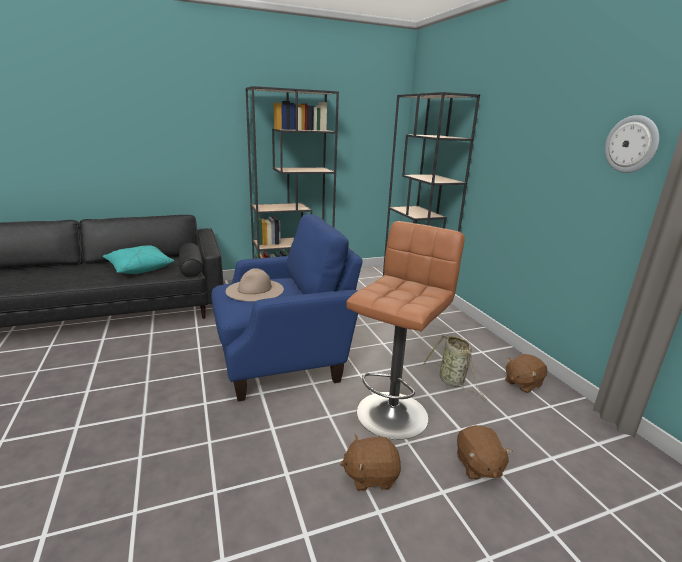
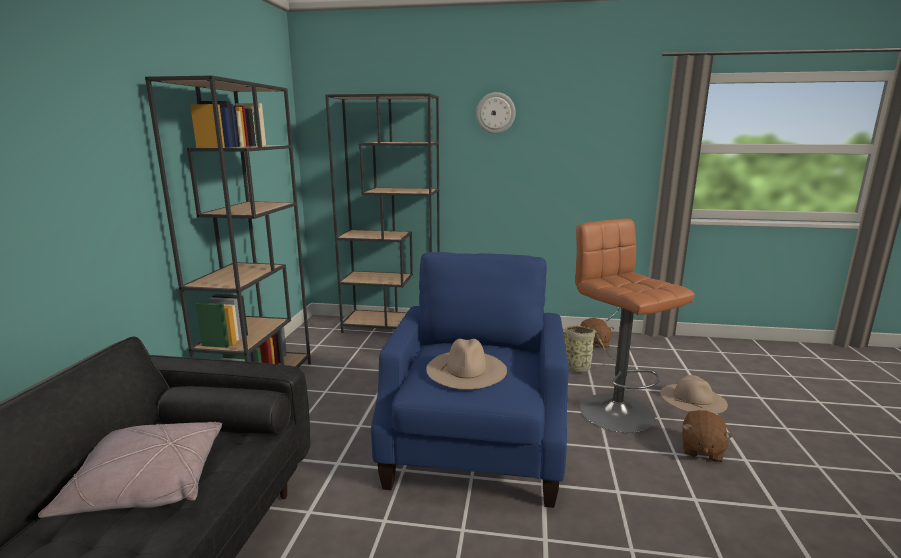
camera: 60 degrees left, 5 degrees down
(139, 268) = (147, 485): turquoise pillow -> purple pillow
(478, 466) = (693, 398): brown plush toy -> beige hat
(631, 144) = (619, 135): wall clock -> wall clock (495, 113)

